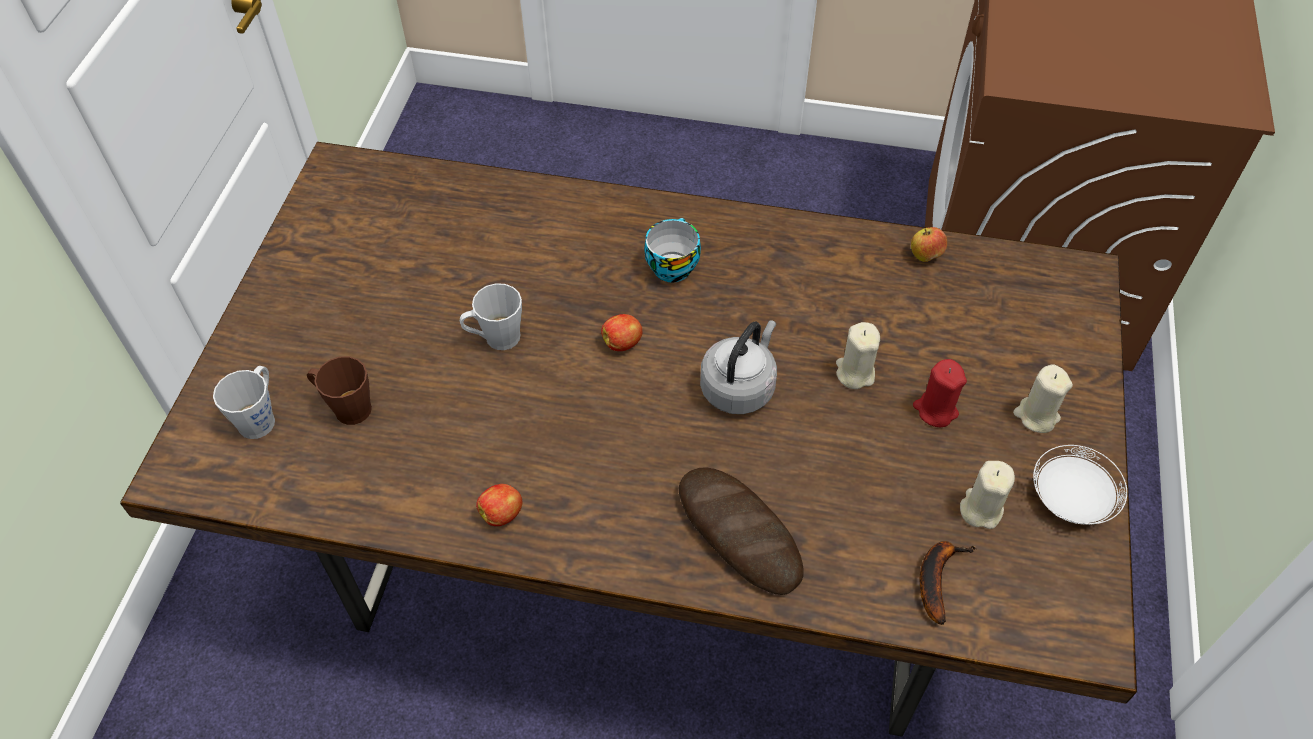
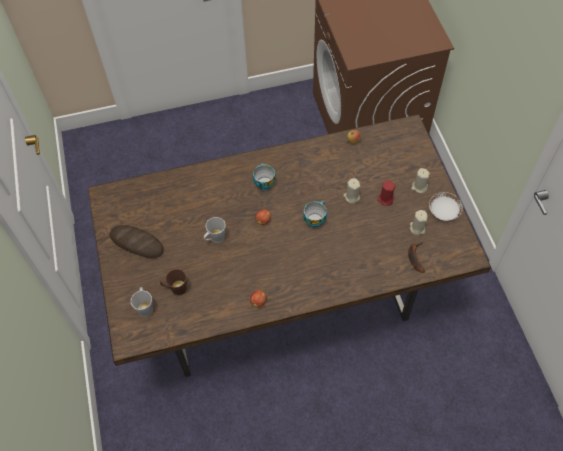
camera: 25 degrees left, 5 degrees up
(739, 387) = (314, 219): grey kettle -> cup
(739, 533) = (343, 272): bread -> bread (137, 243)

